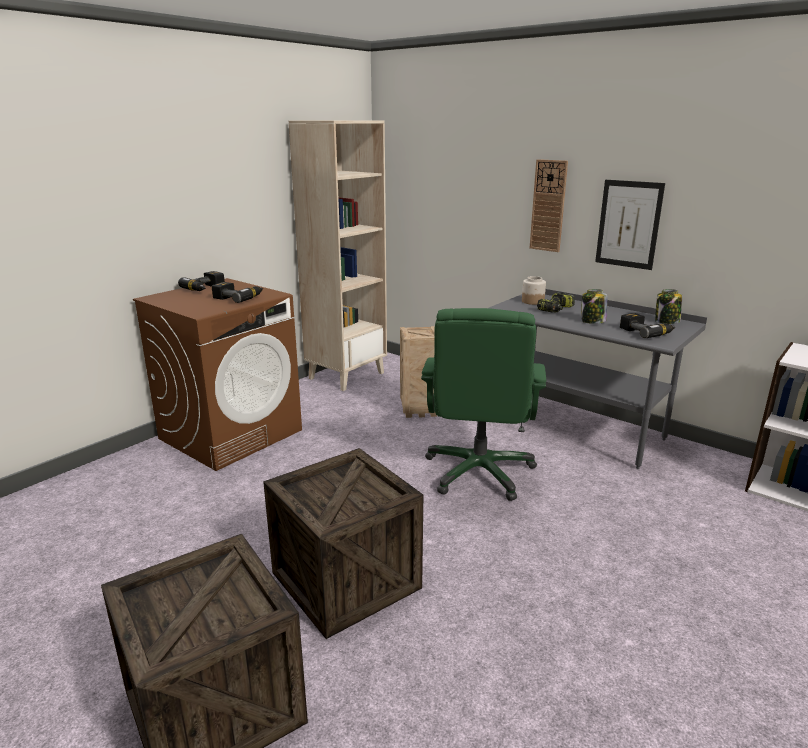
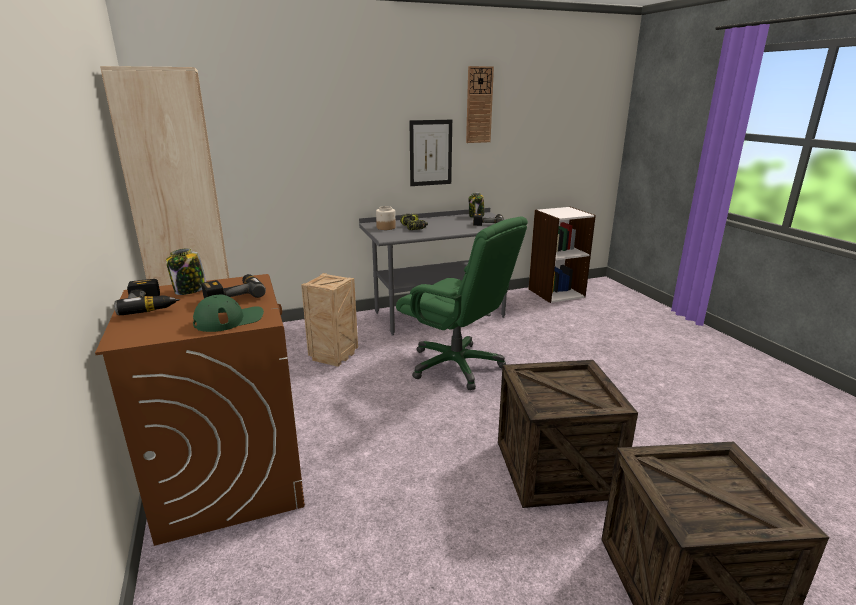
camera: 60 degrees left, 0 degrees up
(195, 307) = (229, 319): none -> green cap
(548, 206) = (364, 147): wall clock -> wall clock (479, 105)
(592, 321) = (452, 227): jar -> jar (190, 290)

